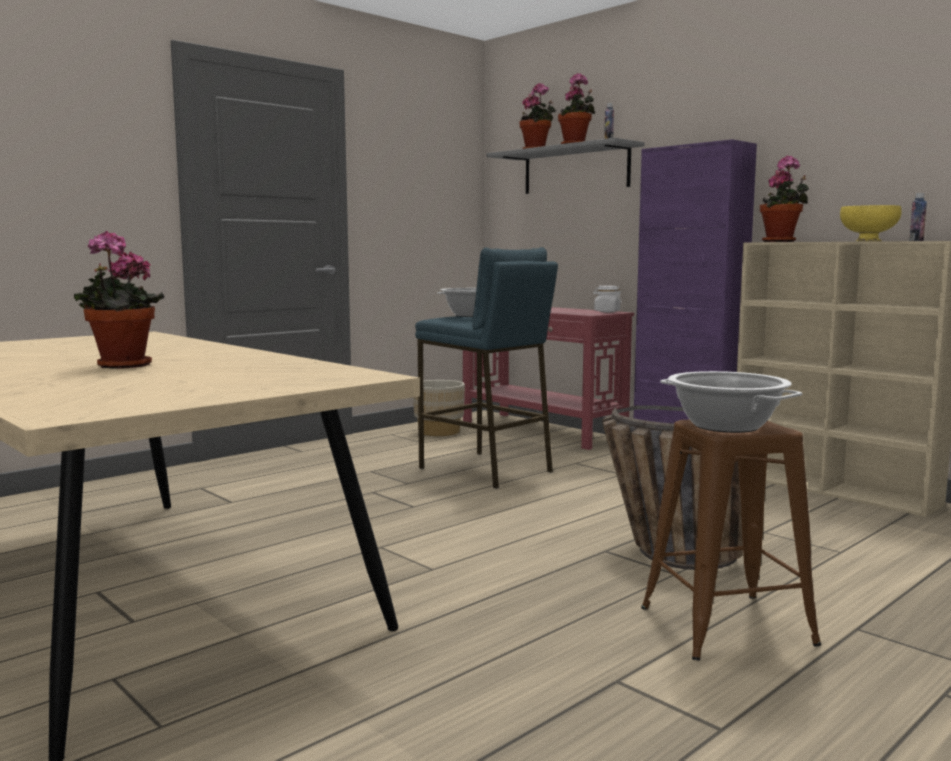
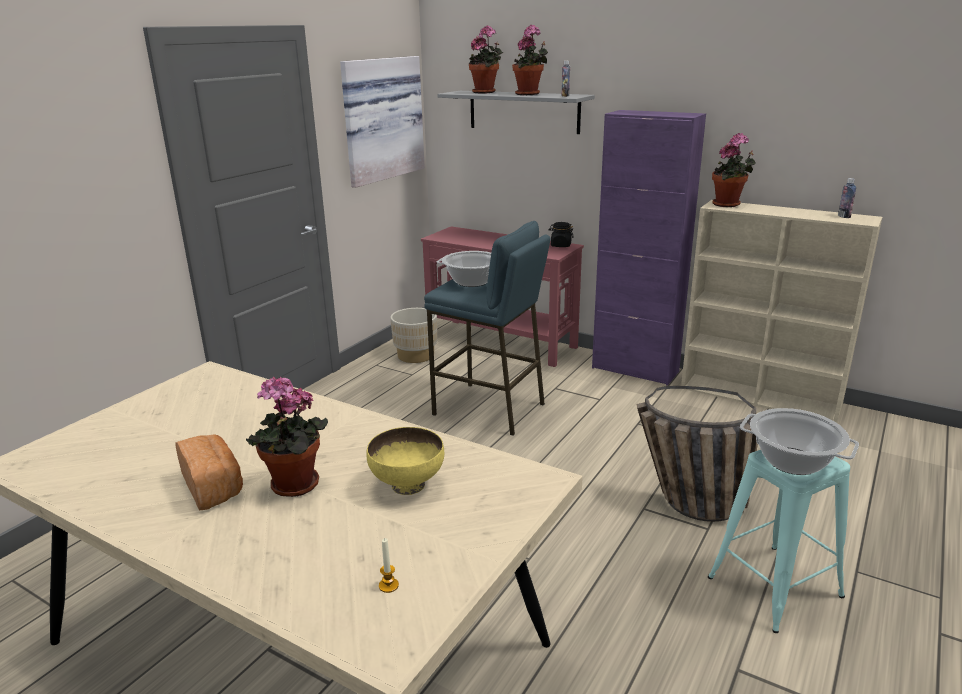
camera: 15 degrees left, 15 degrees up
(52, 362) = (214, 486): none -> bread
(120, 397) = (388, 585): none -> candle
(427, 178) = (380, 119): none -> picture
(606, 311) = (560, 245): white jar -> black jar
(726, 626) = (774, 587): brown stool -> turquoise stool
(867, 241) = (805, 214): yellow bowl -> yellow bowl (407, 485)

